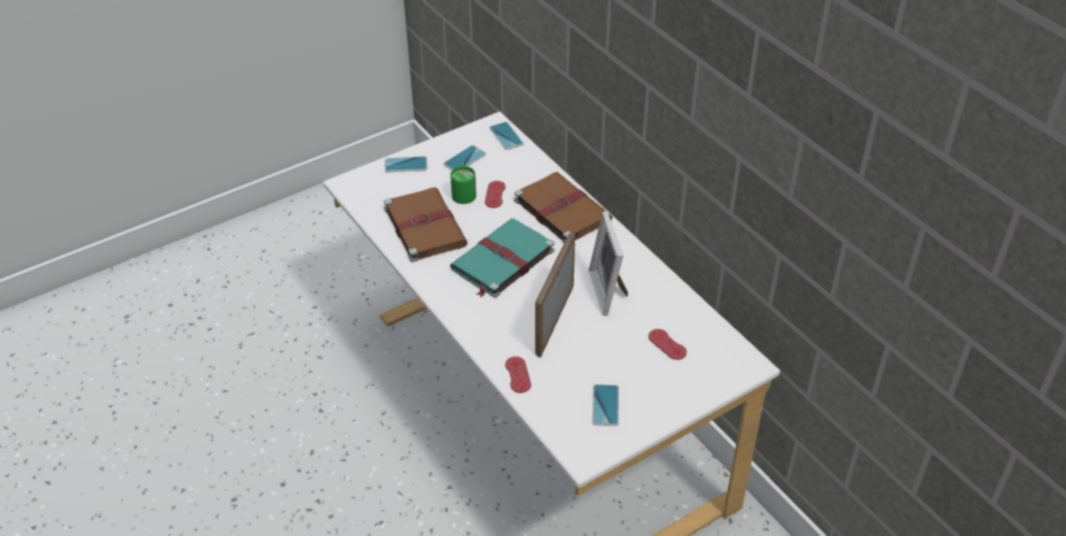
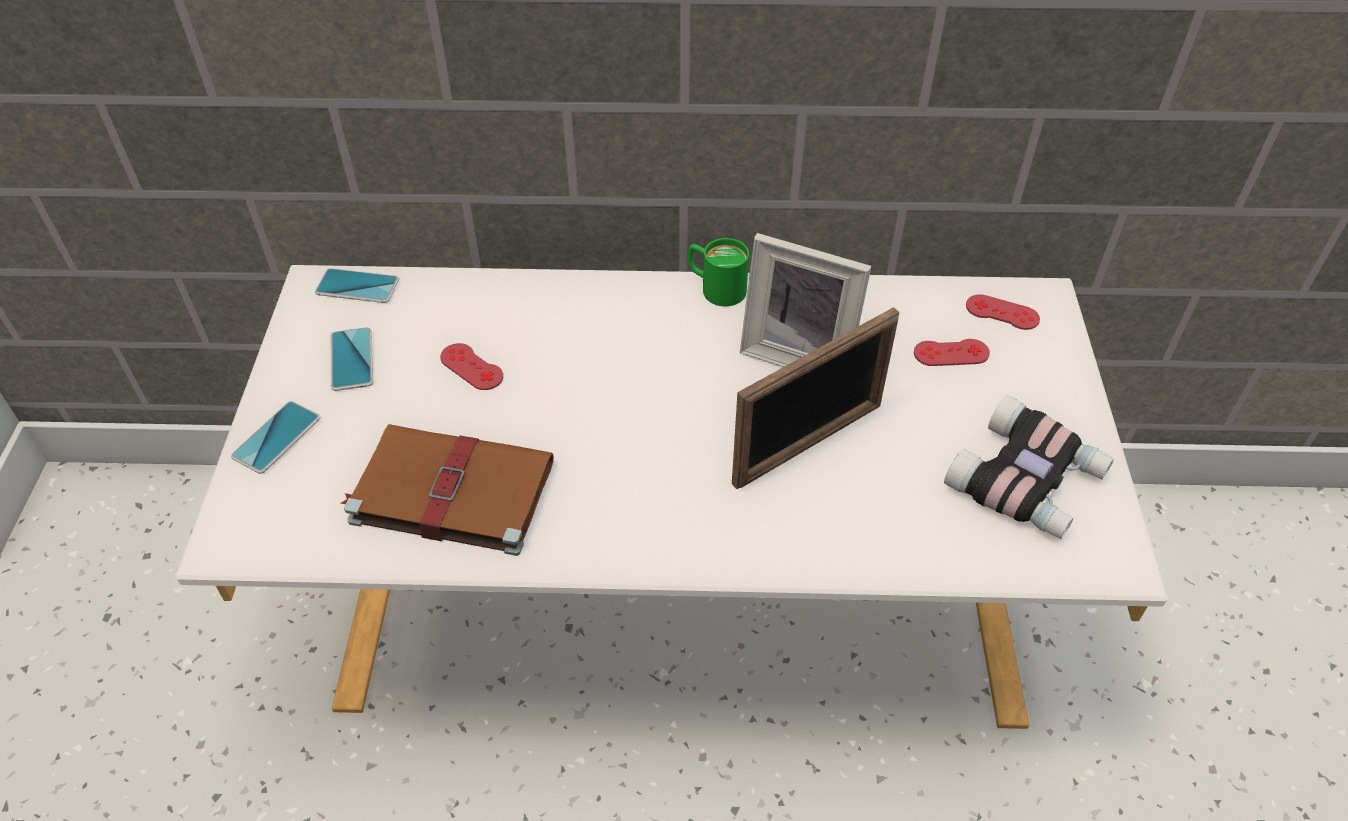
camera: 55 degrees left, 5 degrees up
(464, 192) = (425, 400): green mug -> green mug (715, 288)
(502, 261) = (627, 437): turquoise book -> none
(518, 375) = (894, 551): red game controller -> red game controller (1002, 312)
(554, 320) = (809, 444): picture frame -> picture frame turned 90 degrees counterclockwise
(560, 209) = (582, 314): brown book -> none
(605, 405) = (1028, 481): phone -> binoculars

